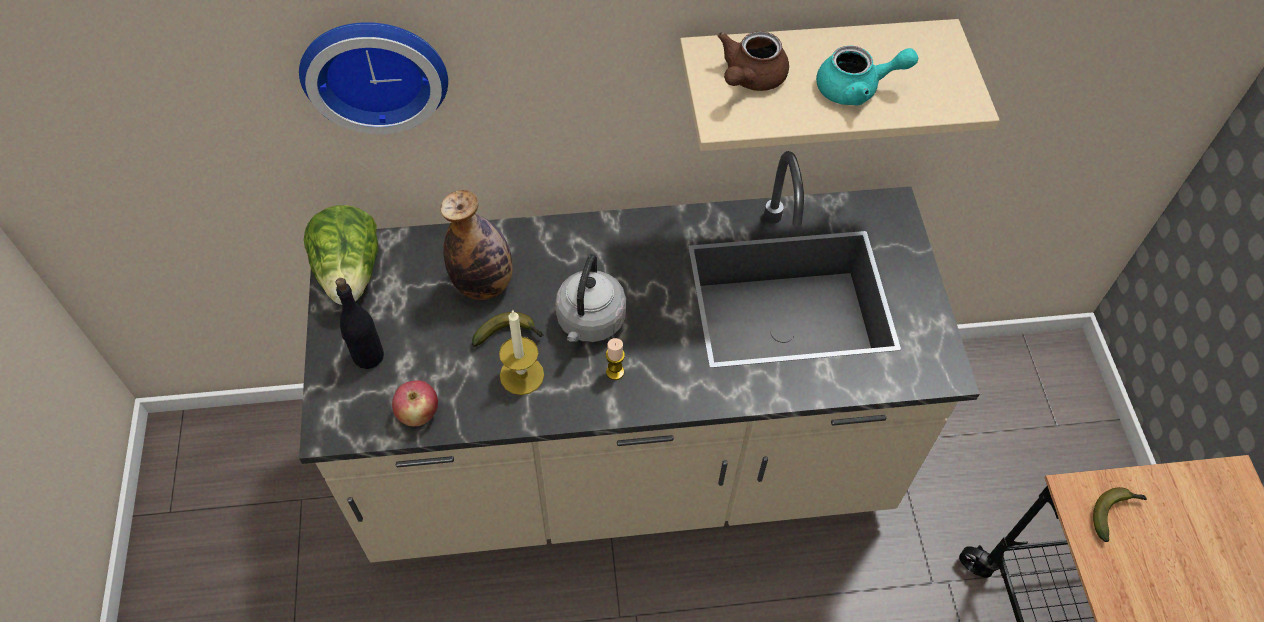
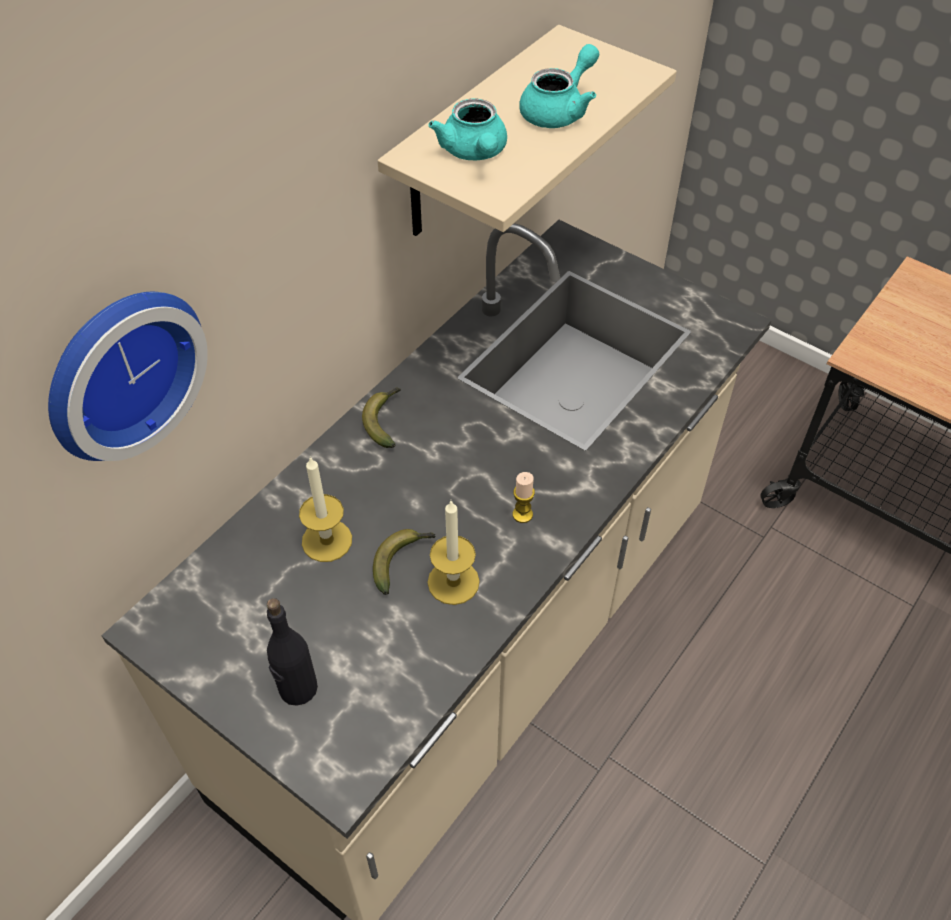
camera: 45 degrees left, 5 degrees down
(350, 274) = (188, 636): lettuce -> none
(418, 414) = (407, 692): apple -> none
(483, 284) = (327, 540): bottle -> candle
(590, 322) = (455, 495): grey kettle -> none
(750, 78) = (474, 152): brown teapot -> turquoise teapot
(1114, 513) = (889, 350): banana -> banana (385, 420)

